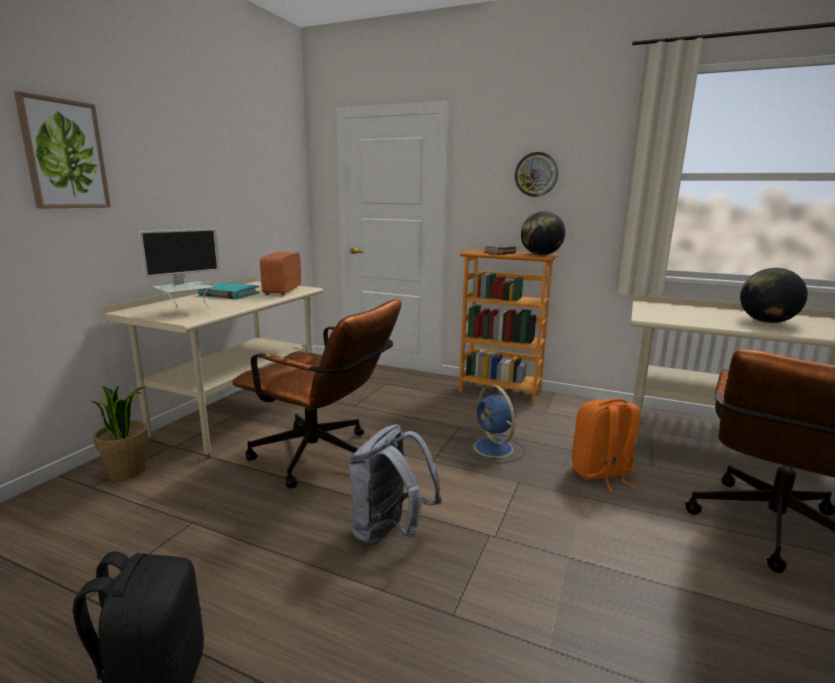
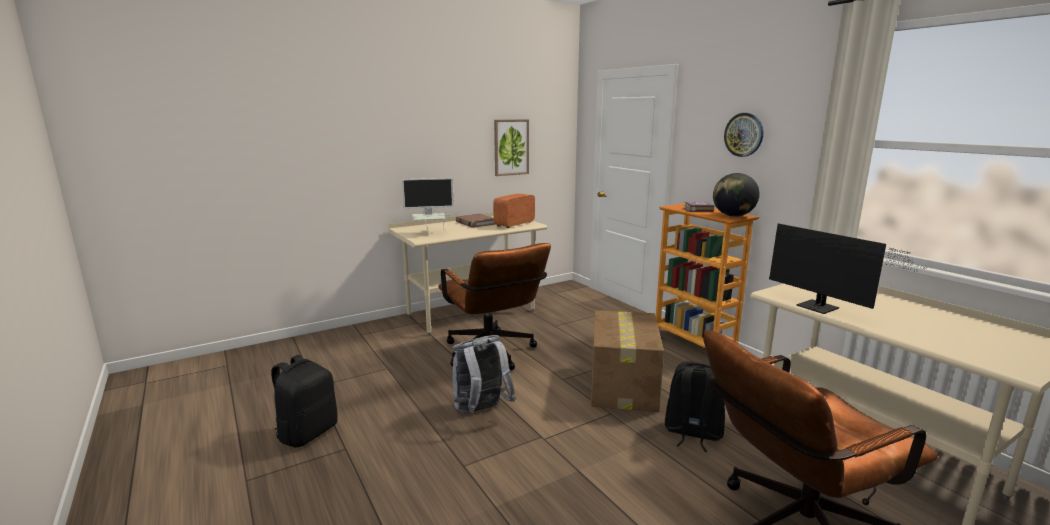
camera: 35 degrees right, 0 degrees up
(64, 154) = (374, 130): picture -> picture (511, 147)
(128, 471) = (384, 331): potted plant -> none
(229, 294) = (475, 223): turquoise book -> brown book
(494, 449) = (623, 386): blue fan -> cardboard box
(602, 474) = (692, 433): orange backpack -> black backpack
(701, 322) = (822, 308): none -> monitor
(766, 322) = (915, 323): globe -> none

